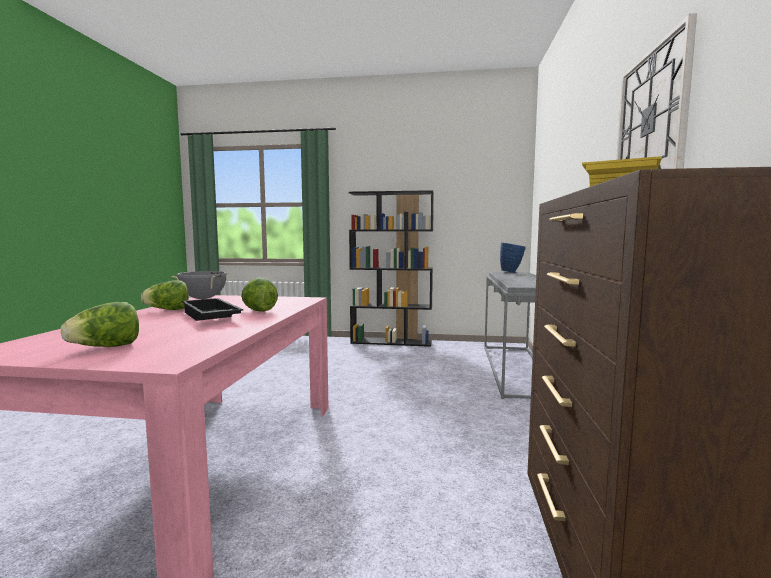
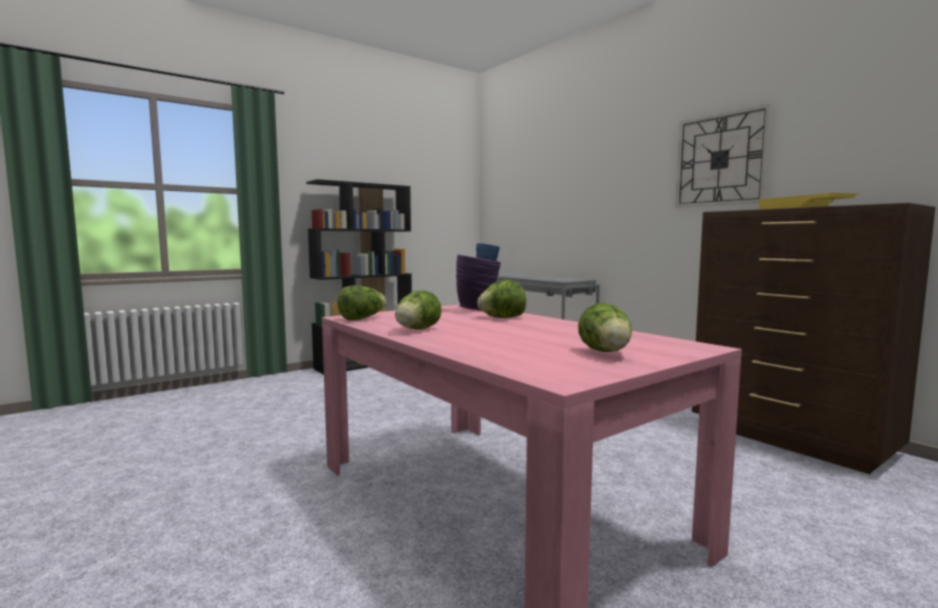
camera: 45 degrees left, 0 degrees up
(203, 298) = (362, 319): grey cooking pot -> lettuce
(209, 317) = (501, 327): black tray -> none
(293, 303) = (478, 310): none -> purple vase

